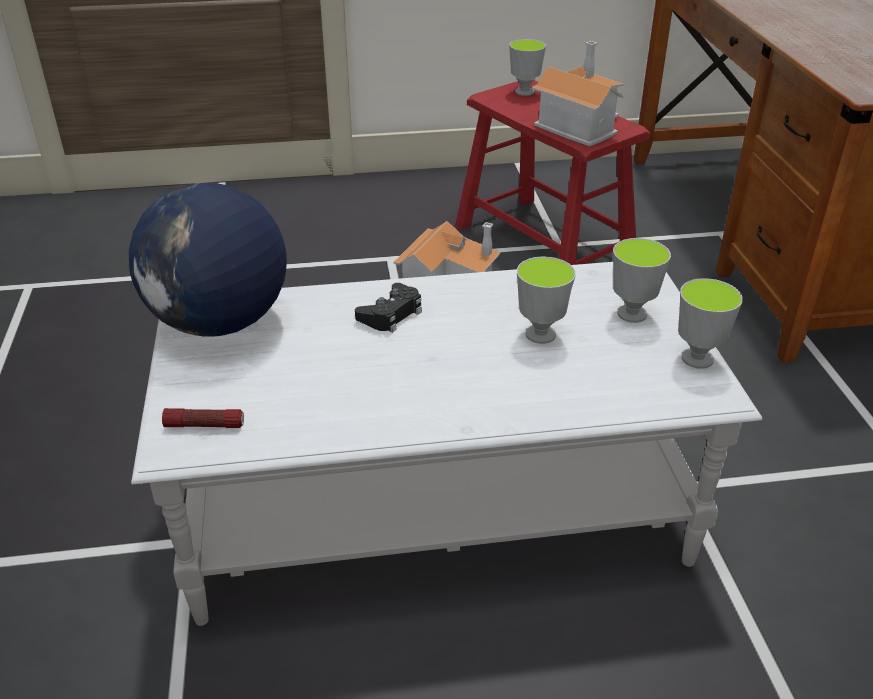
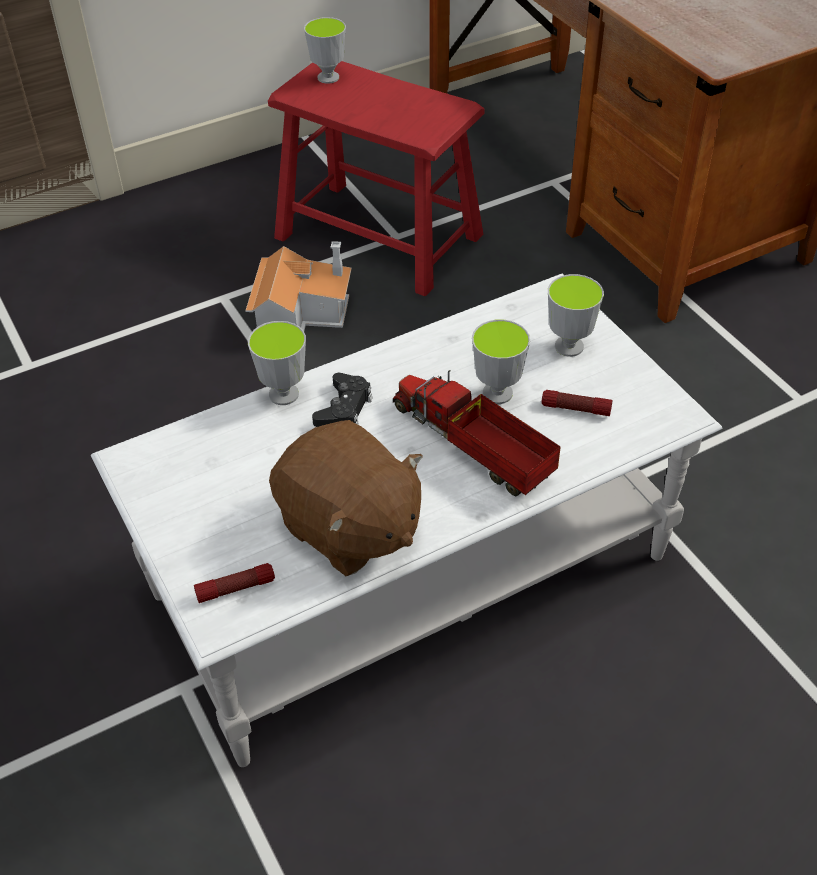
camera: 20 degrees left, 10 degrees up
(220, 323) = (176, 468): globe -> none
(336, 405) = (349, 528): none -> brown plush toy
(493, 371) = (474, 447): none -> toy truck
(578, 123) = (407, 111): toy house -> none
(611, 364) = (576, 409): none -> flashlight
(697, 359) = (646, 381): cup -> cup (283, 394)

